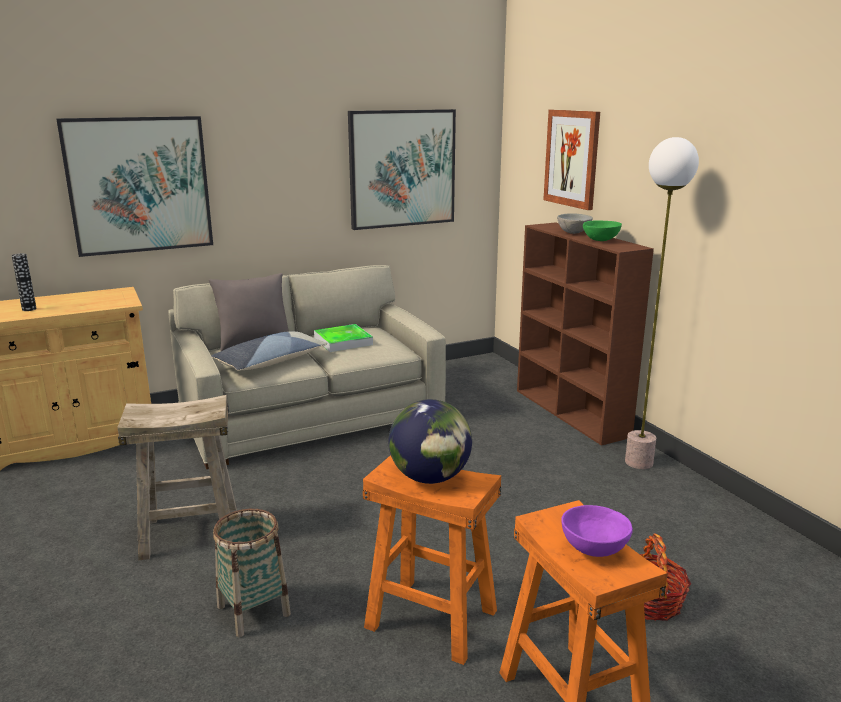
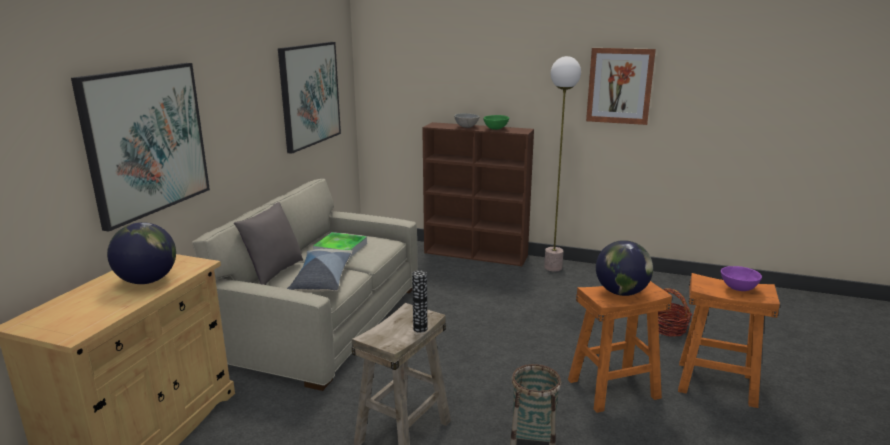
camera: 45 degrees left, 0 degrees up
(29, 309) = (108, 301): vase -> vase (420, 329)
(75, 304) = (147, 281): none -> globe
(572, 158) = (443, 74): picture -> picture (619, 86)

